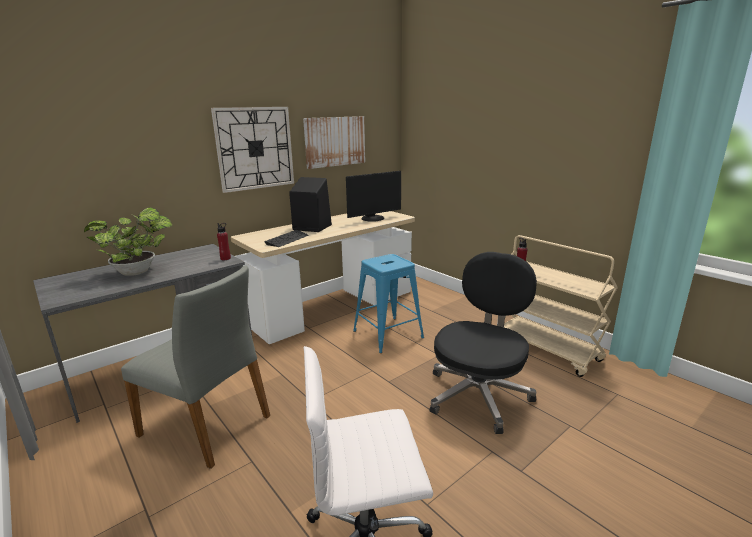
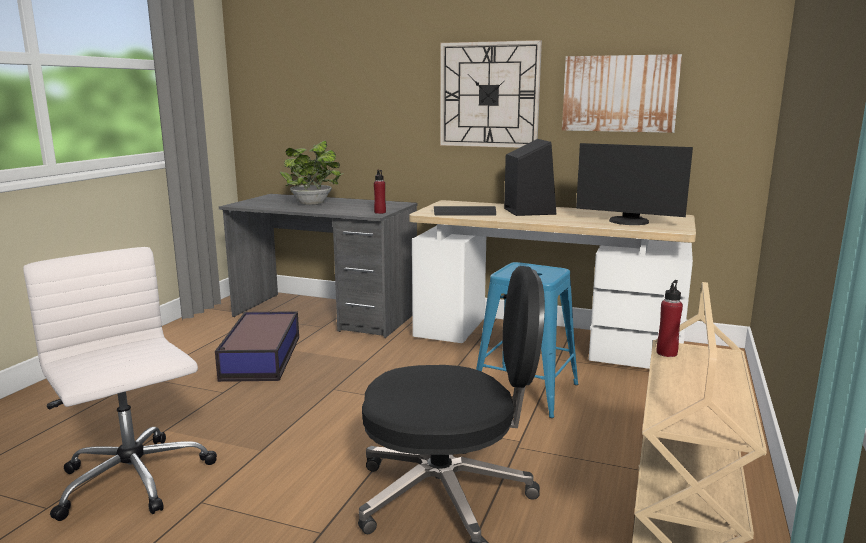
camera: 60 degrees right, 5 degrees down
(208, 425) = (260, 358): grey chair -> storage box

